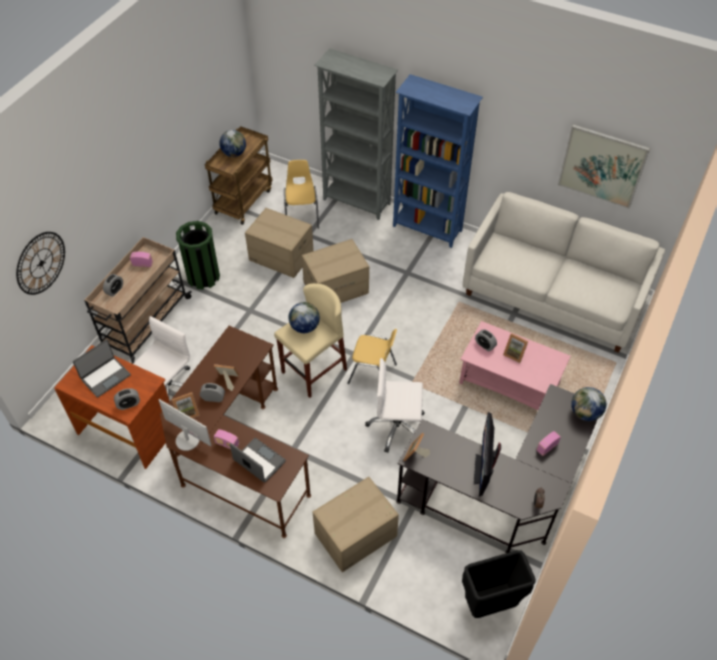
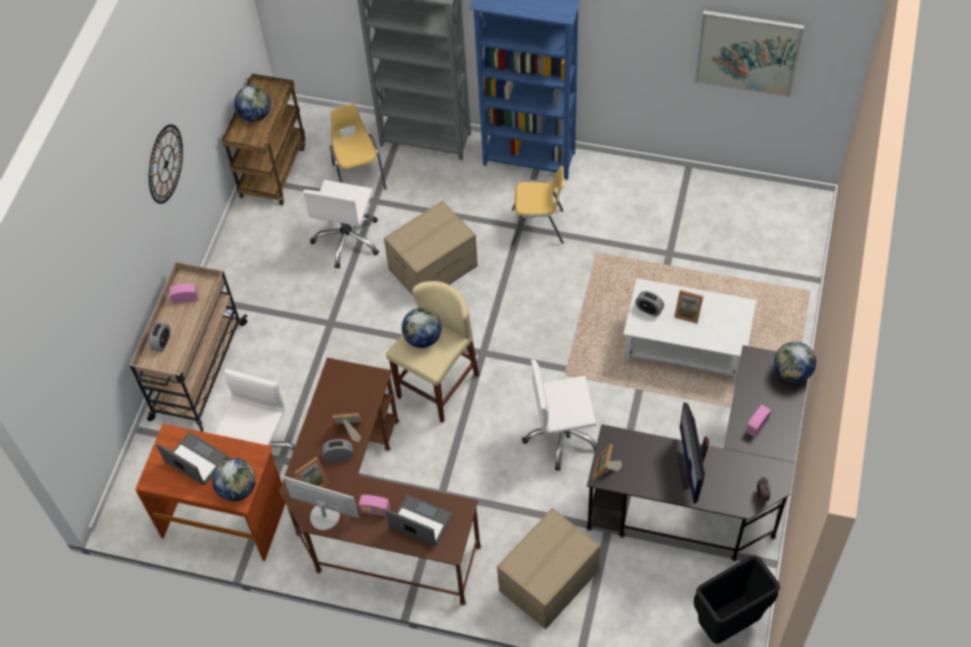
camera: 10 degrees left, 5 degrees up
(41, 263) = (81, 337): wall clock -> wall clock (165, 164)
(105, 377) = (195, 461): laptop -> laptop turned 90 degrees counterclockwise
(128, 404) = (238, 489): alarm clock -> globe
(203, 277) = (253, 290): green trash can -> none
(281, 256) = (348, 239): cardboard box -> white office chair
(373, 374) = (513, 373): yellow chair -> yellow chair (538, 227)
(510, 383) = (686, 347): pink coffee table -> white coffee table
(553, 295) = (713, 218): white sofa -> none

